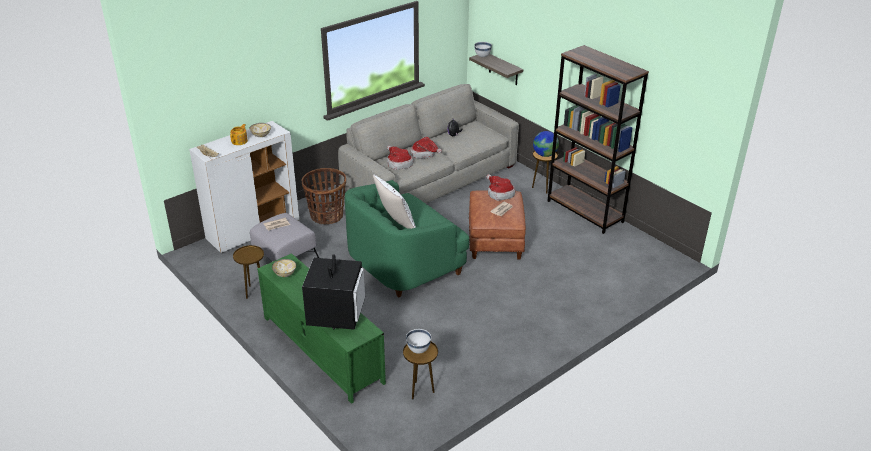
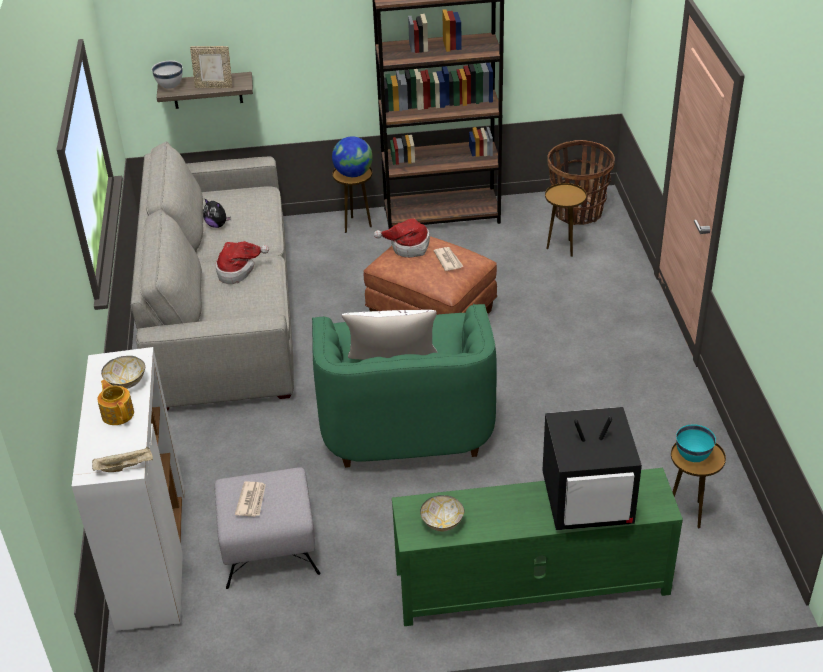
camera: 55 degrees left, 5 degrees up
(254, 292) = (325, 616): brown side table -> brown side table (562, 248)
(326, 215) = (201, 455): basket -> basket (577, 212)
(336, 314) = (588, 501): television -> television turned 135 degrees clockwise
(398, 163) = (234, 304): hat -> none
(418, 350) = (692, 456): white bowl -> turquoise bowl
(496, 65) = (214, 86): none -> picture frame

